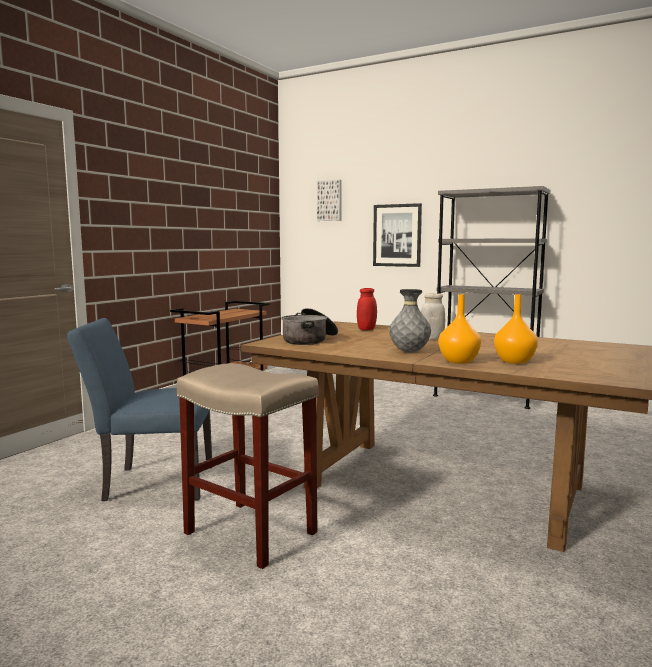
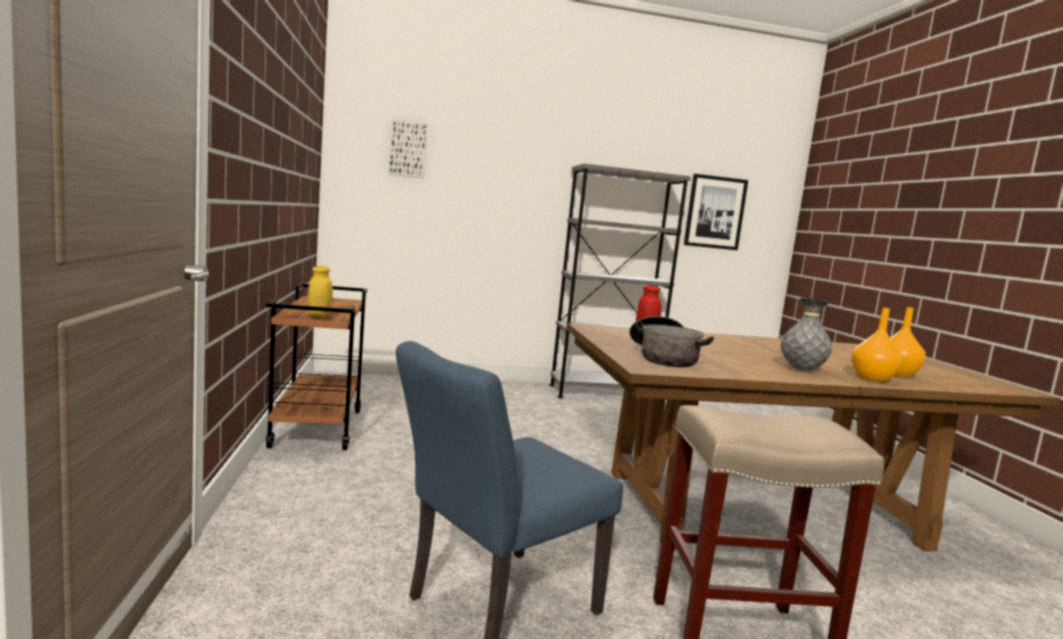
camera: 40 degrees left, 0 degrees up
(203, 318) = (319, 315): none -> yellow jar
(397, 235) = (500, 206): picture -> picture (715, 212)
(432, 338) = (743, 347): white jar -> none

